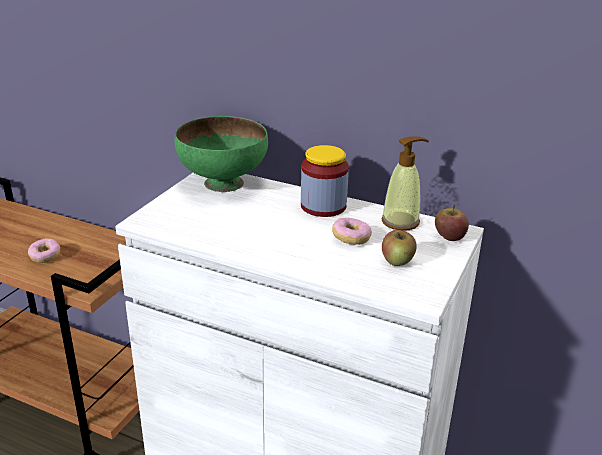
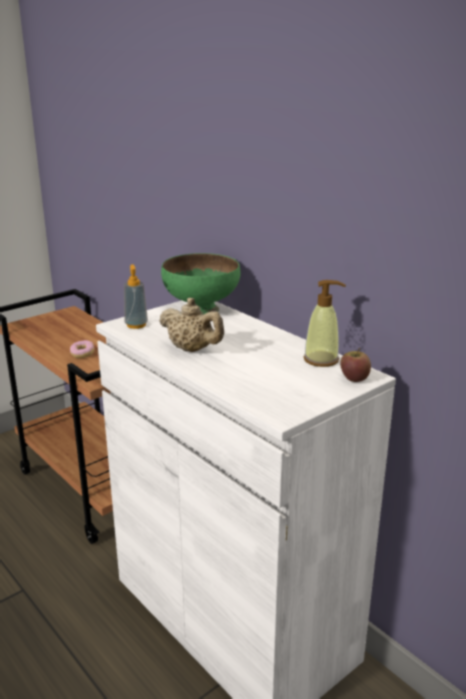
camera: 25 degrees right, 5 degrees down
(166, 217) = (136, 325): none -> soap dispenser
(260, 237) = (192, 349): none -> beige teapot
(323, 206) = (266, 337): jar -> none
(351, 239) = (264, 364): donut -> none
(397, 261) = (287, 386): apple -> none

